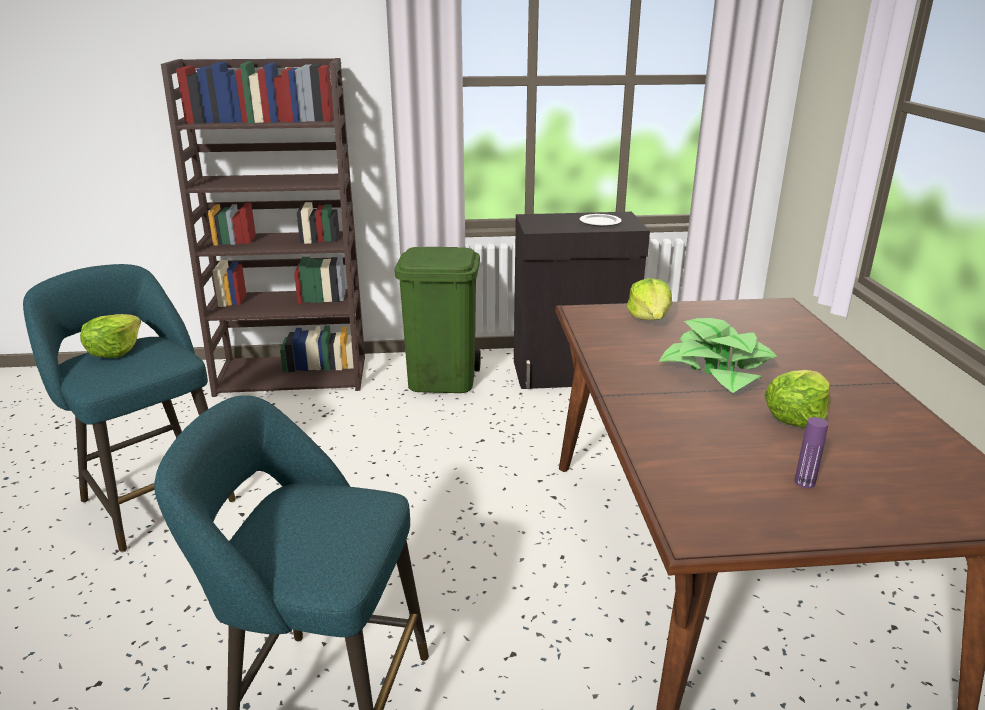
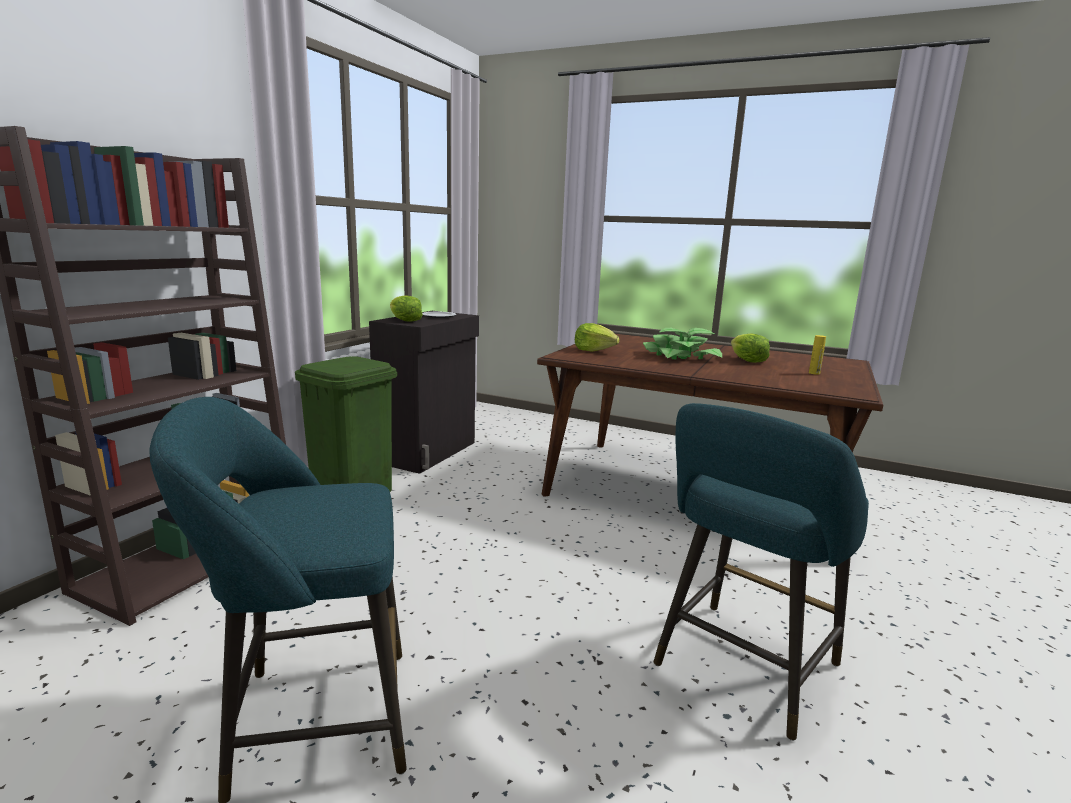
camera: 60 degrees left, 10 degrees down
(115, 350) = (273, 512): lettuce -> lettuce (404, 320)
(804, 482) = (814, 373): purple bottle -> yellow bottle

